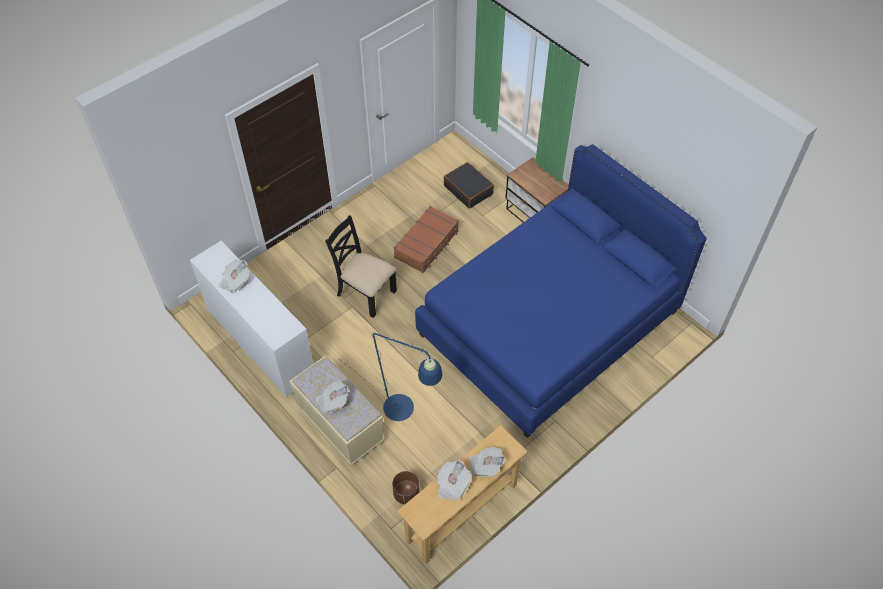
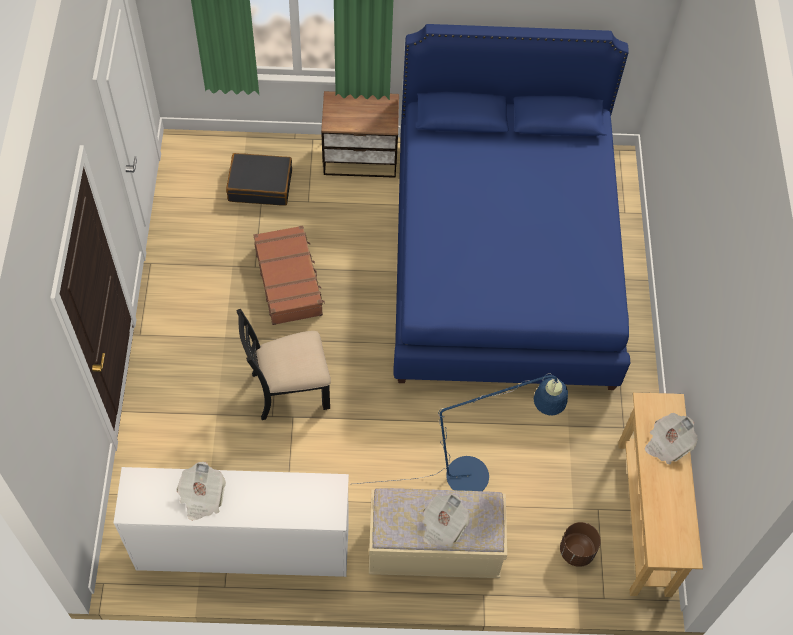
camera: 50 degrees left, 5 degrees up
(452, 485) = (663, 491): newspaper -> none

